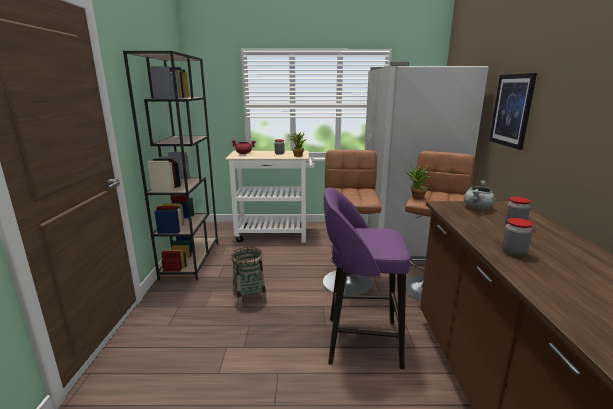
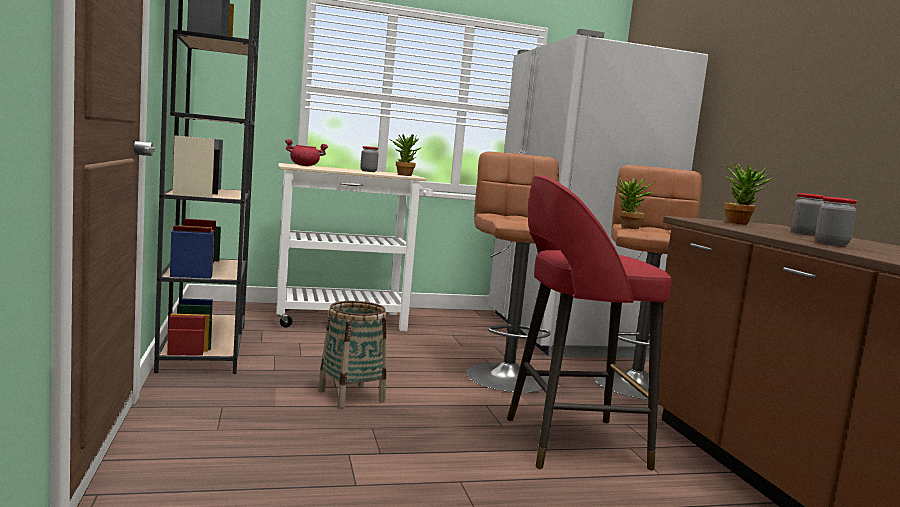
camera: 15 degrees left, 10 degrees down
(360, 341) = (570, 443): purple stool -> red stool
(478, 208) = (740, 223): grey cooking pot -> potted plant
(512, 110) = (750, 111): picture -> none

